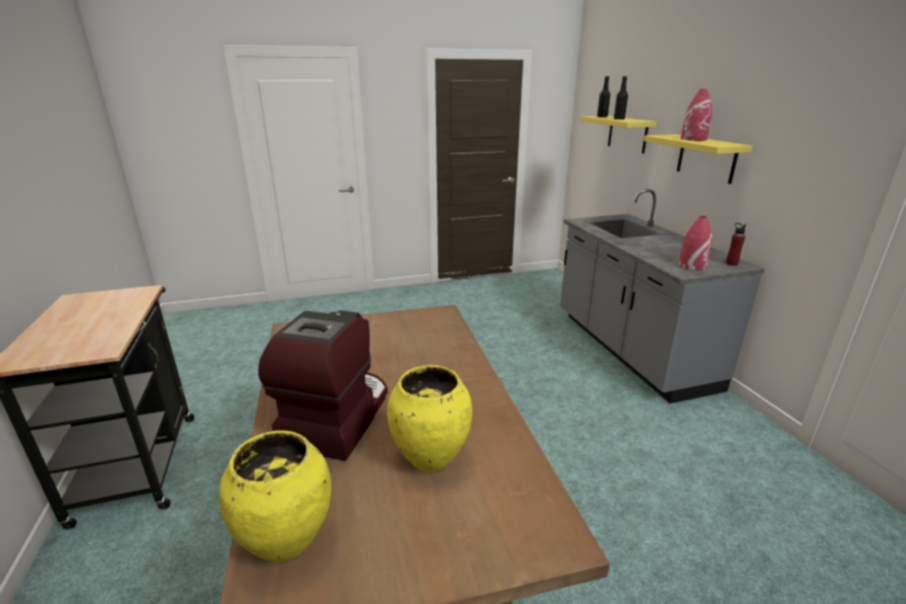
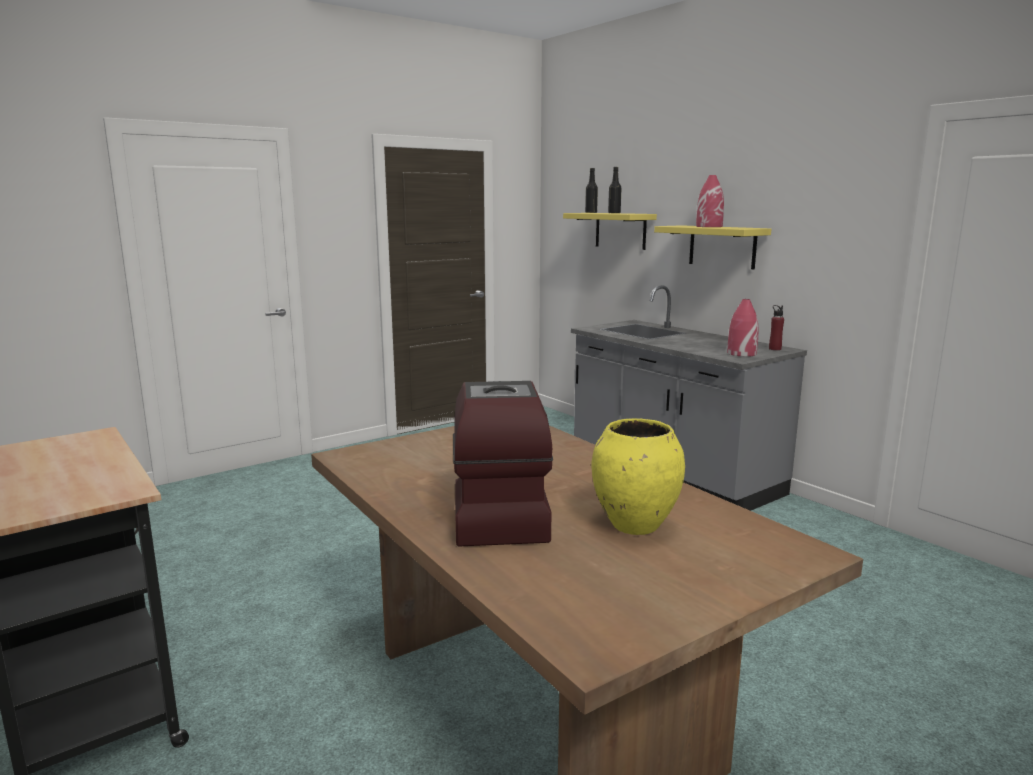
camera: 20 degrees left, 10 degrees down
(286, 540) = (559, 605): yellow vase -> none

